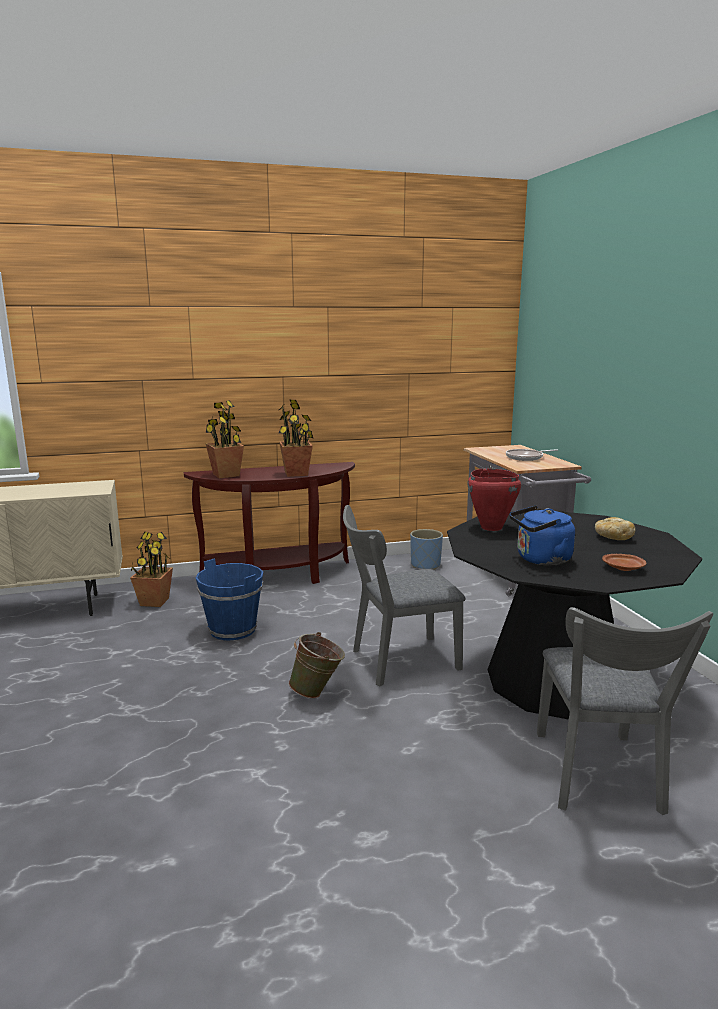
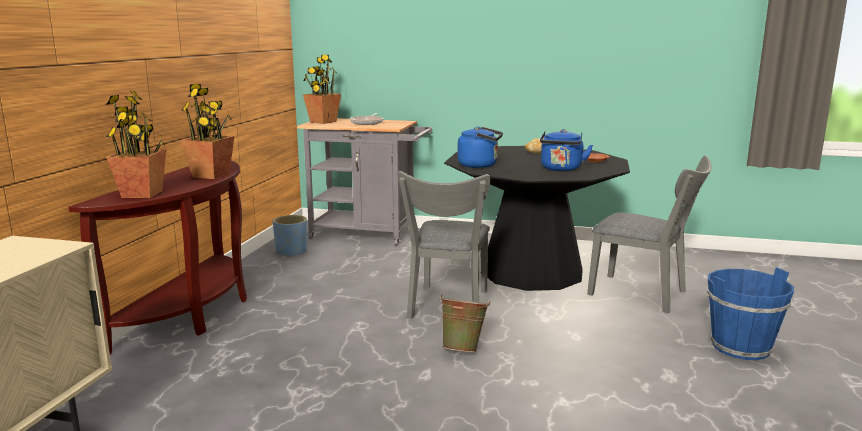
camera: 60 degrees left, 0 degrees up
(154, 602) = (124, 396): potted plant -> potted plant (323, 122)
(233, 629) = (285, 361): blue bucket -> blue bucket (740, 347)
(491, 528) = (480, 165): red cooking pot -> blue kettle

